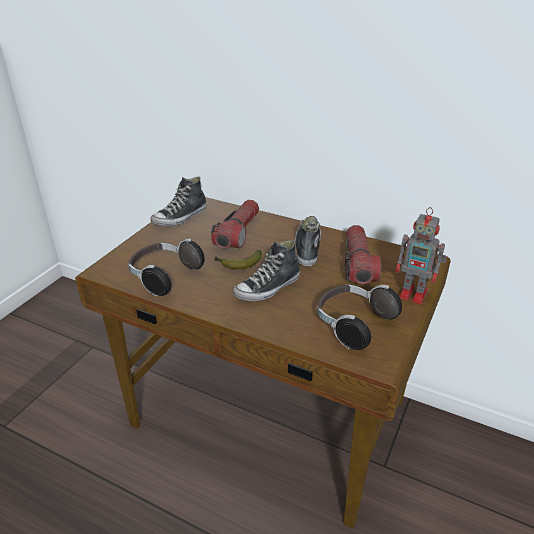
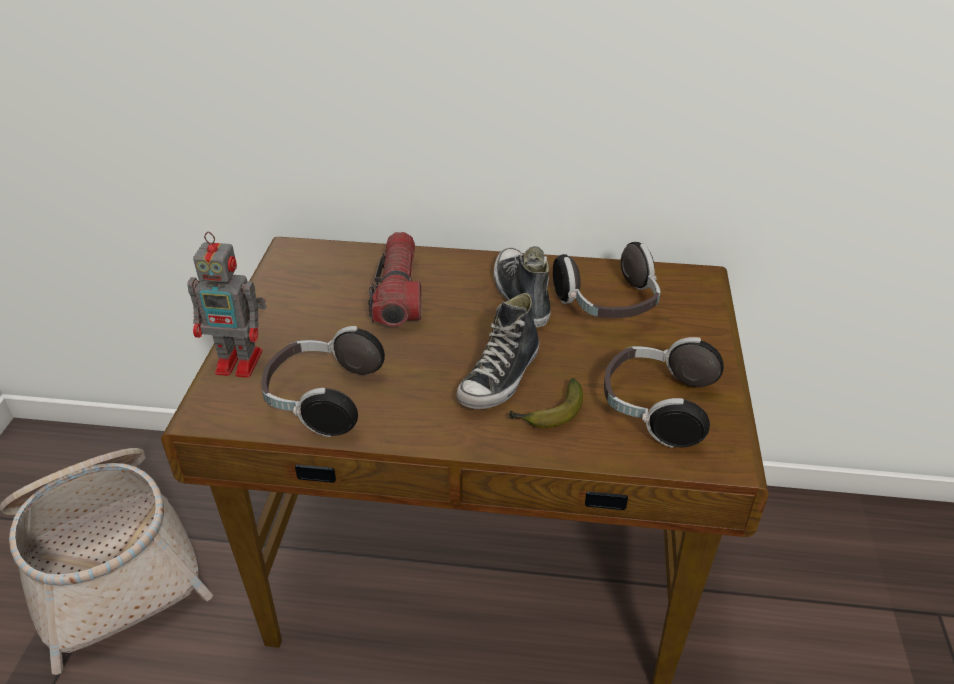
camera: 20 degrees left, 5 degrees up
(74, 358) = (109, 560): none -> basket
(180, 217) = (286, 284): shoe -> none
(238, 264) = (430, 347): banana -> banana (549, 414)
(358, 263) = (608, 305): flashlight -> headphones
(415, 294) = (712, 337): toy robot -> toy robot (242, 362)

